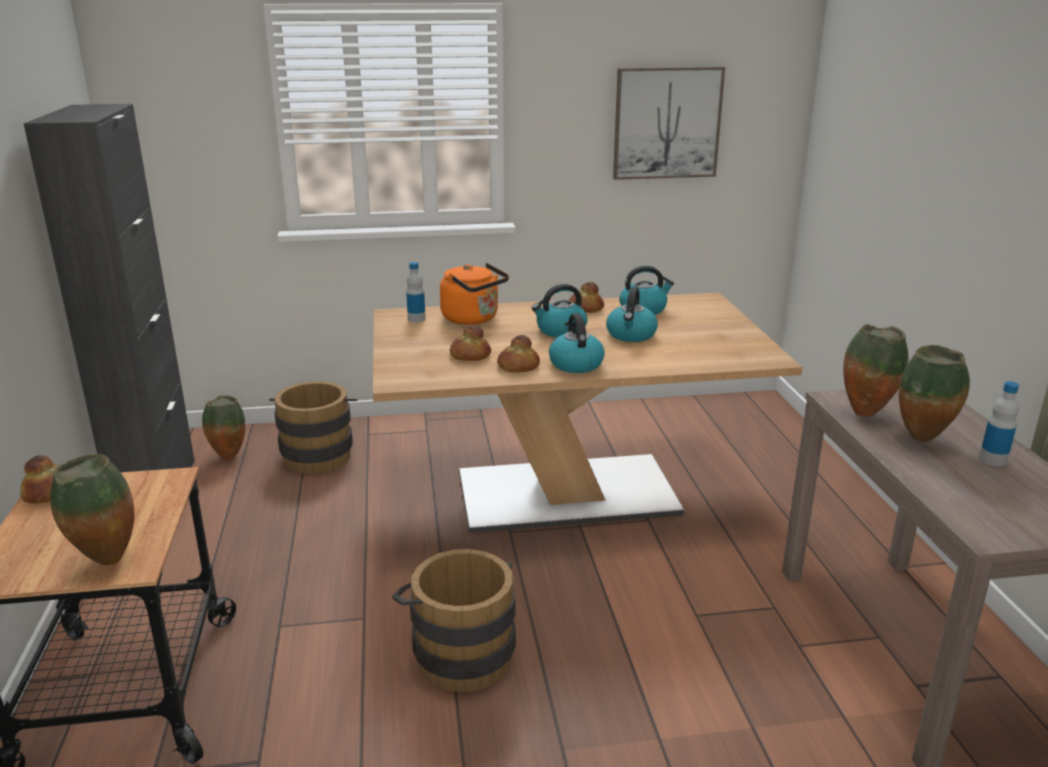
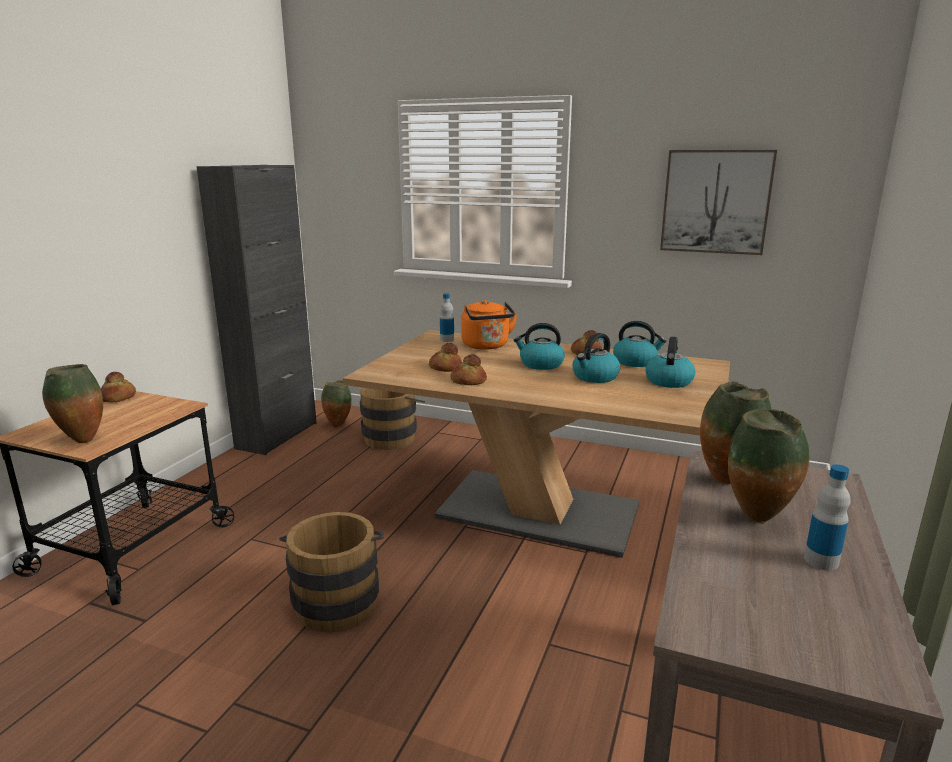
camera: 30 degrees right, 5 degrees down
(575, 364) = (515, 388): kettle -> kettle (668, 381)

